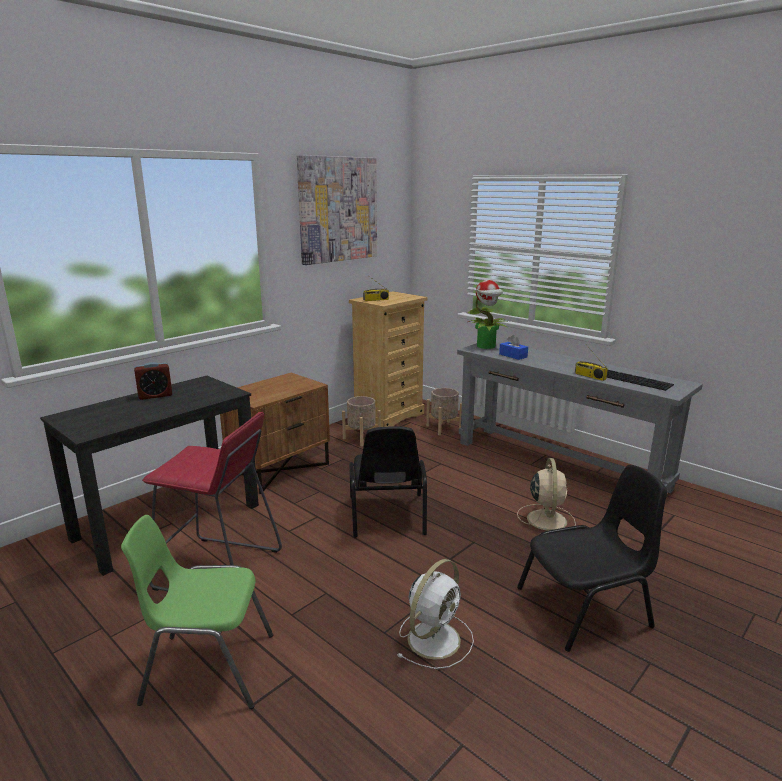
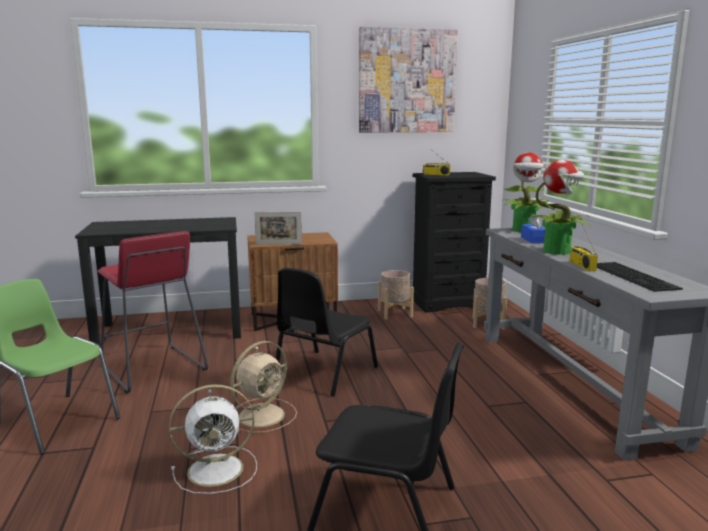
camera: 35 degrees right, 5 degrees down
(155, 395) = (175, 222): alarm clock -> none
(276, 398) = (279, 244): none -> picture frame
(388, 415) = (448, 302): beige dresser -> black dresser
(546, 519) = (473, 424): beige fan -> beige fan (263, 415)
(549, 364) = (557, 251): none -> potted plant

